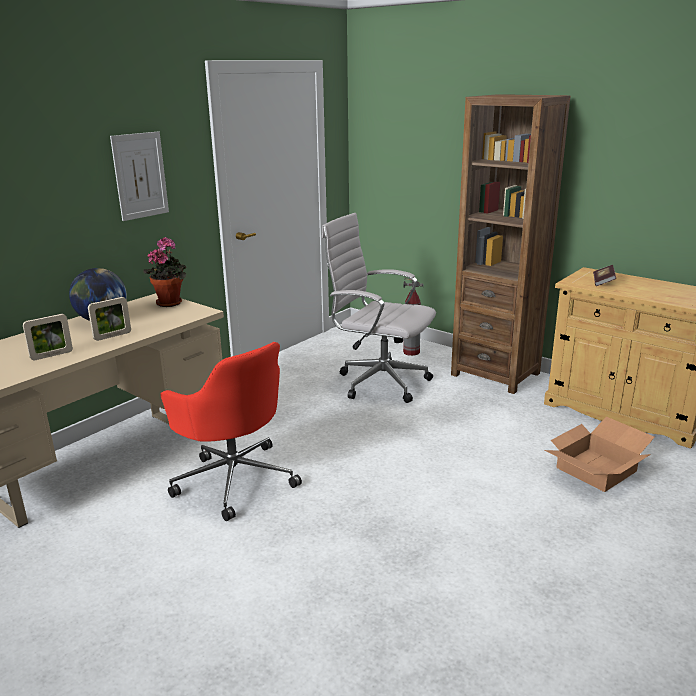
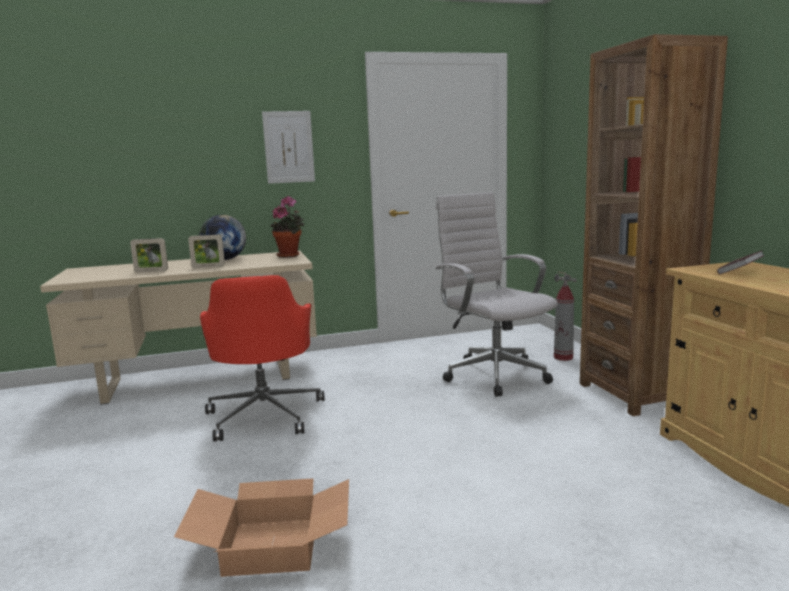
camera: 35 degrees right, 10 degrees down
(595, 468) = (639, 518): cardboard box -> cardboard box (273, 545)

